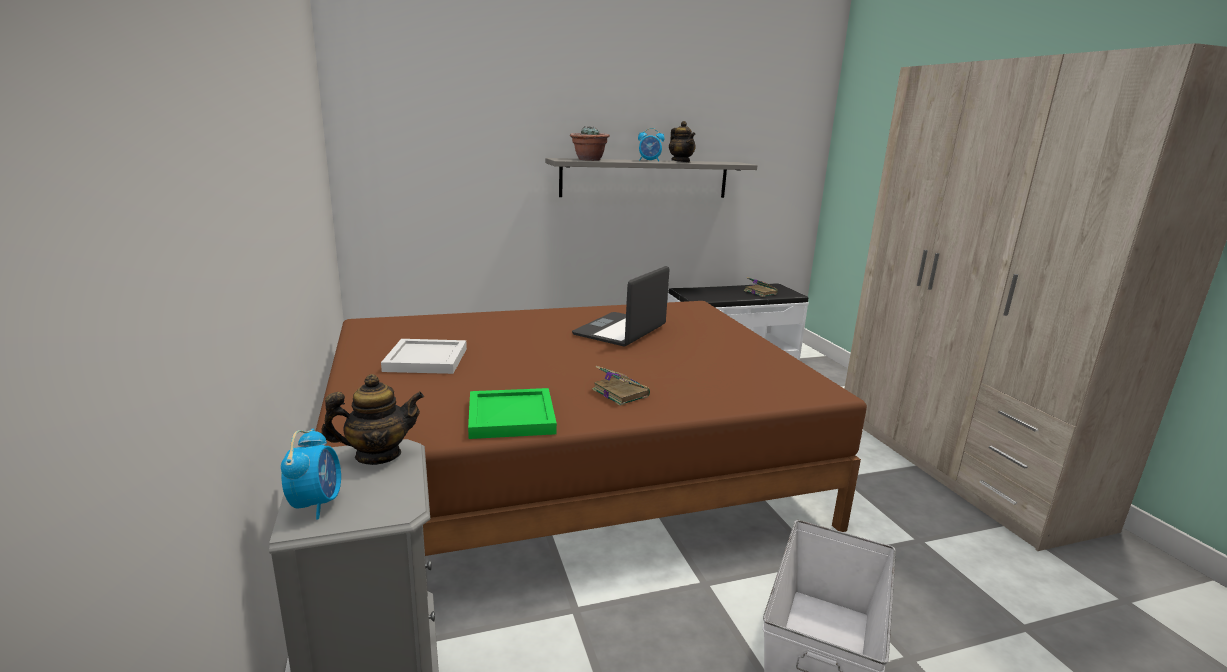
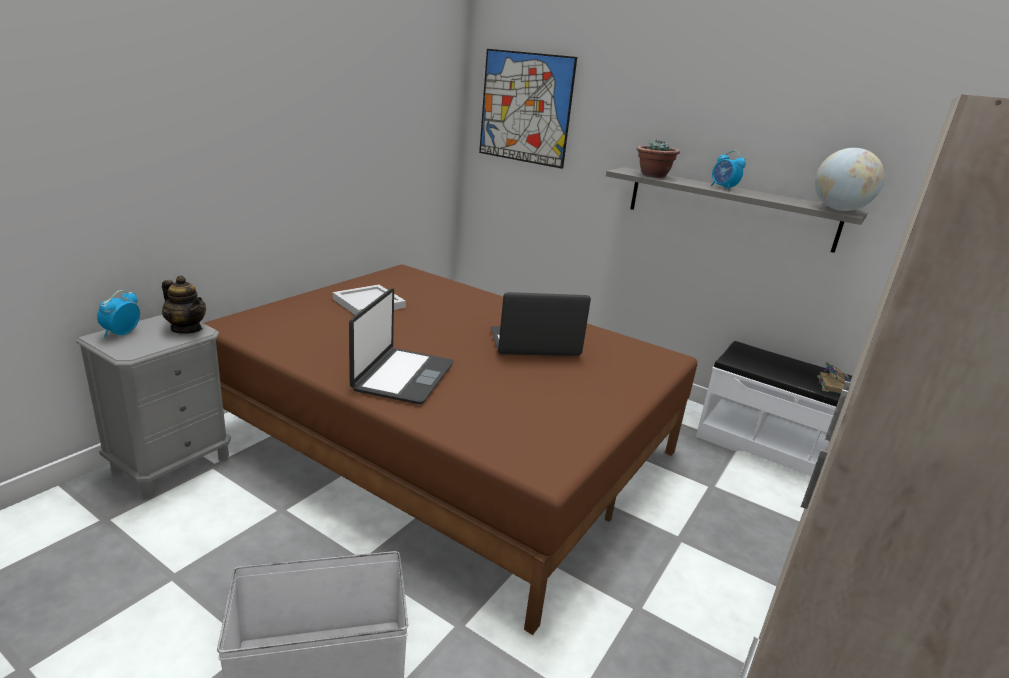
camera: 50 degrees right, 5 degrees up
(317, 504) = (121, 333): alarm clock -> alarm clock turned 150 degrees clockwise
(417, 108) = (525, 108): none -> picture
(510, 417) = (310, 353): green tray -> none
(619, 392) = (402, 376): book -> laptop
(681, 161) = (762, 195): teapot -> none
(733, 163) = (839, 210): none -> globe

